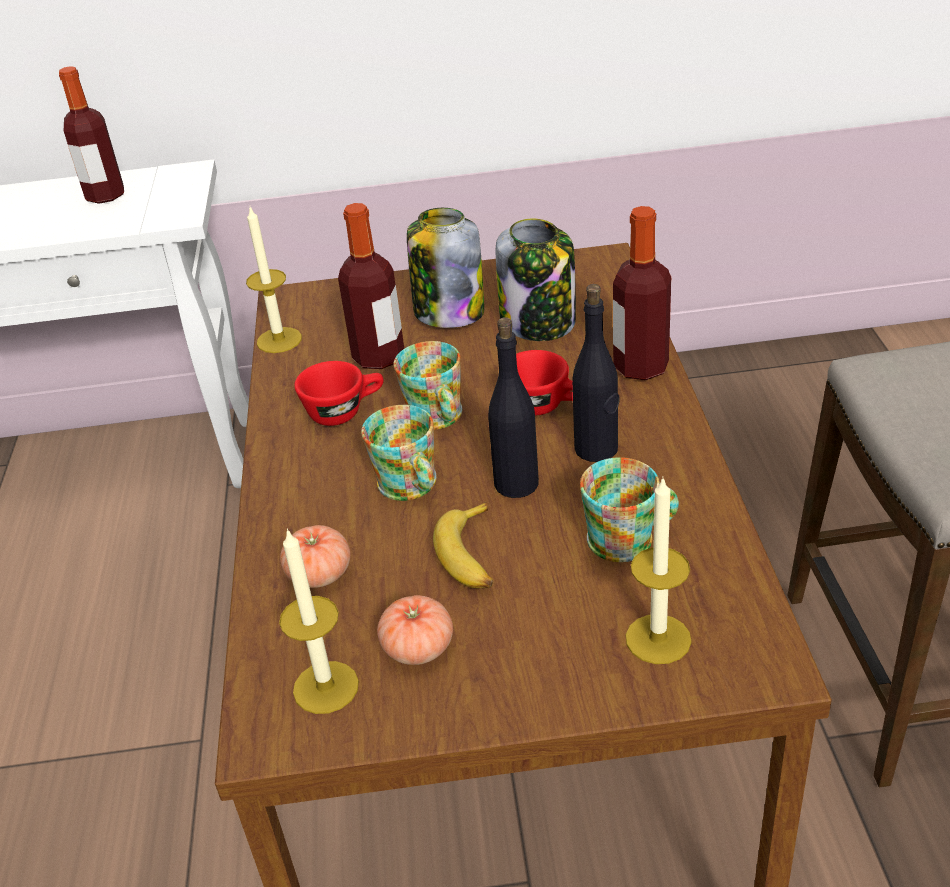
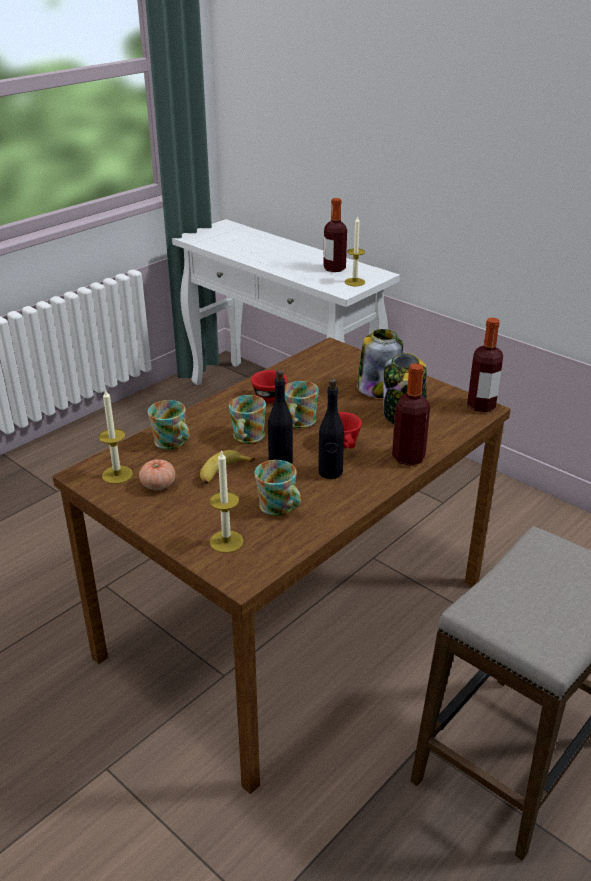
camera: 45 degrees right, 5 degrees down
(279, 340) = (299, 360): candle -> candle (354, 282)
(319, 574) = (173, 443): tomato -> mug
(378, 357) = (320, 388): bottle -> bottle (481, 405)

